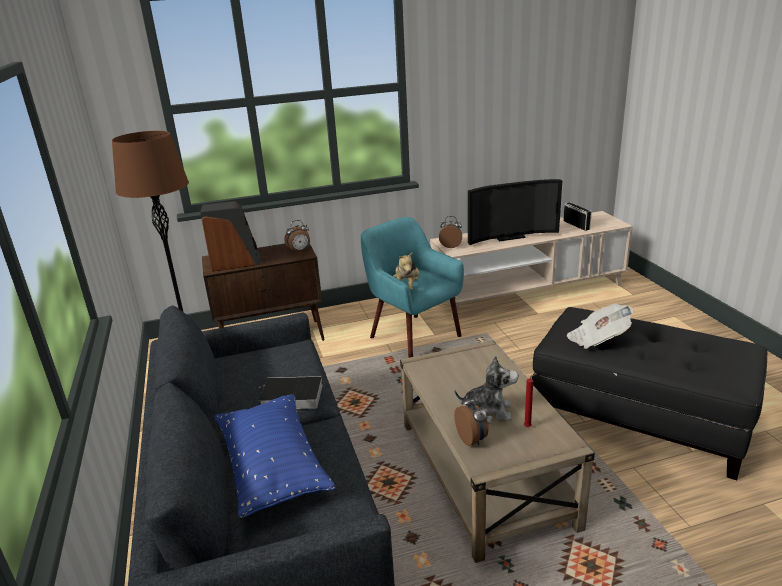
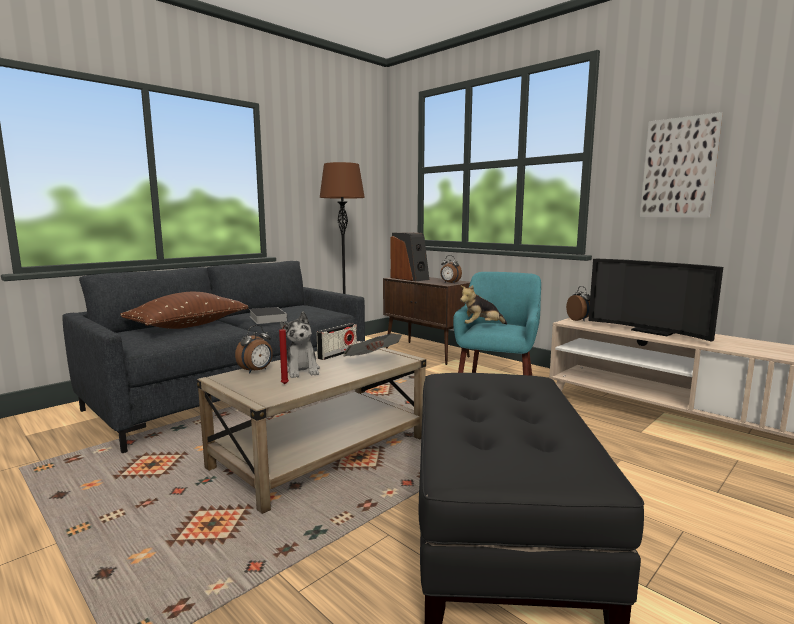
camera: 60 degrees right, 15 degrees down
(273, 467) = (188, 326): blue pillow -> brown pillow
(480, 95) = (679, 168): none -> picture
(576, 225) = (769, 349): radio -> radio (337, 354)
(598, 339) = (475, 388): newspaper -> newspaper (372, 361)

